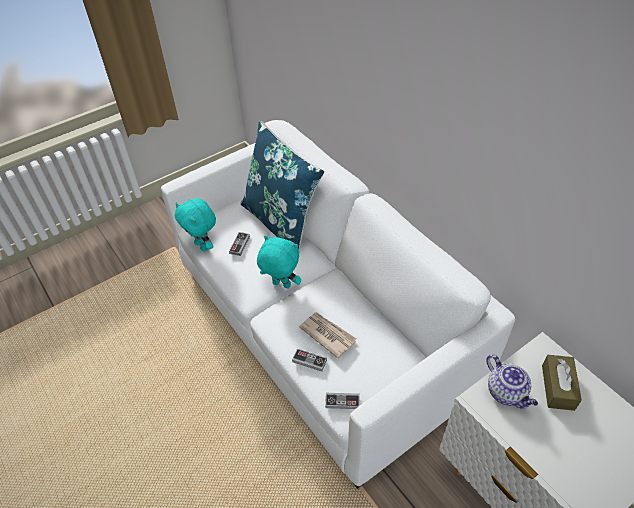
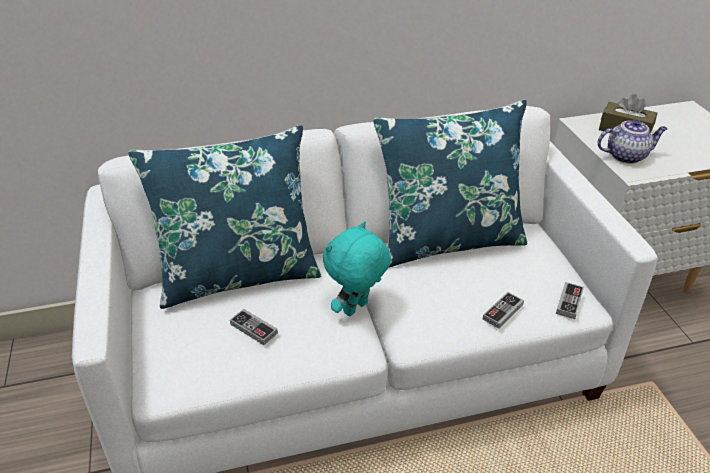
camera: 70 degrees left, 10 degrees down
(203, 246) = (212, 381): turquoise plush toy -> none
(327, 334) = (468, 283): newspaper -> none
(370, 312) = (448, 240): none -> blue pillow

